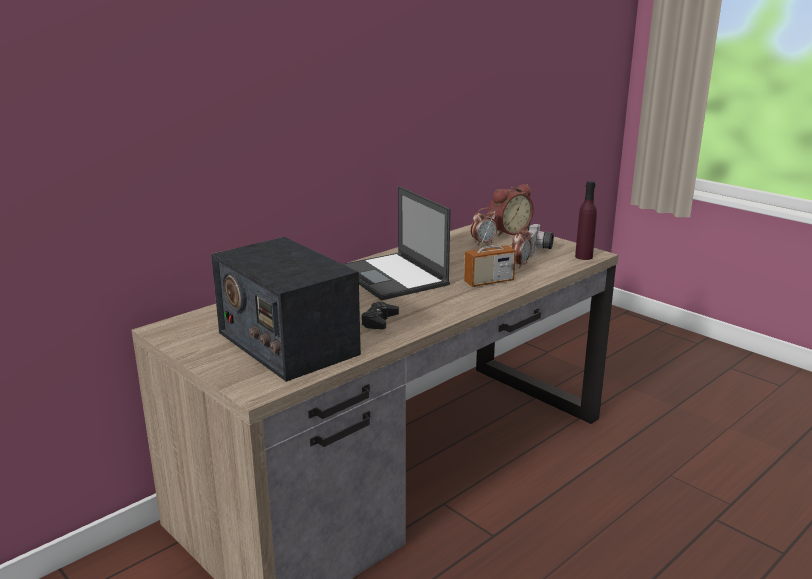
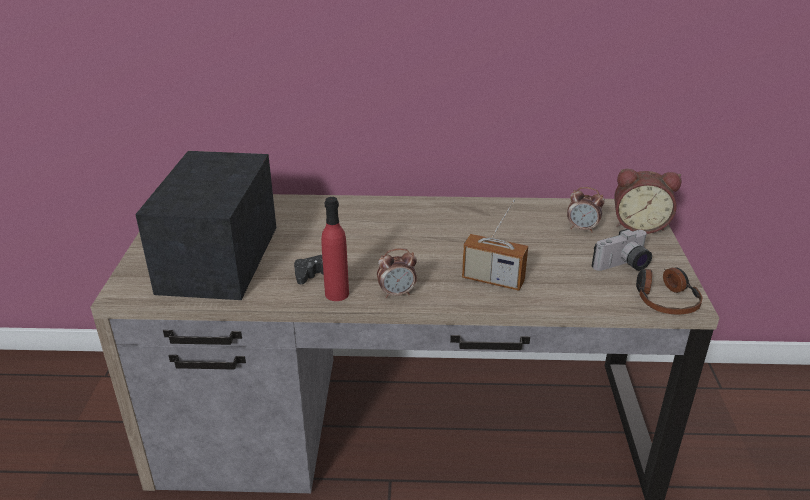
camera: 45 degrees right, 10 degrees up
(393, 277) = (418, 230): laptop -> none
(416, 324) = (337, 294): none -> red bottle
(519, 265) = (566, 274): alarm clock -> alarm clock (397, 293)
(583, 256) = (664, 299): purple bottle -> headphones

